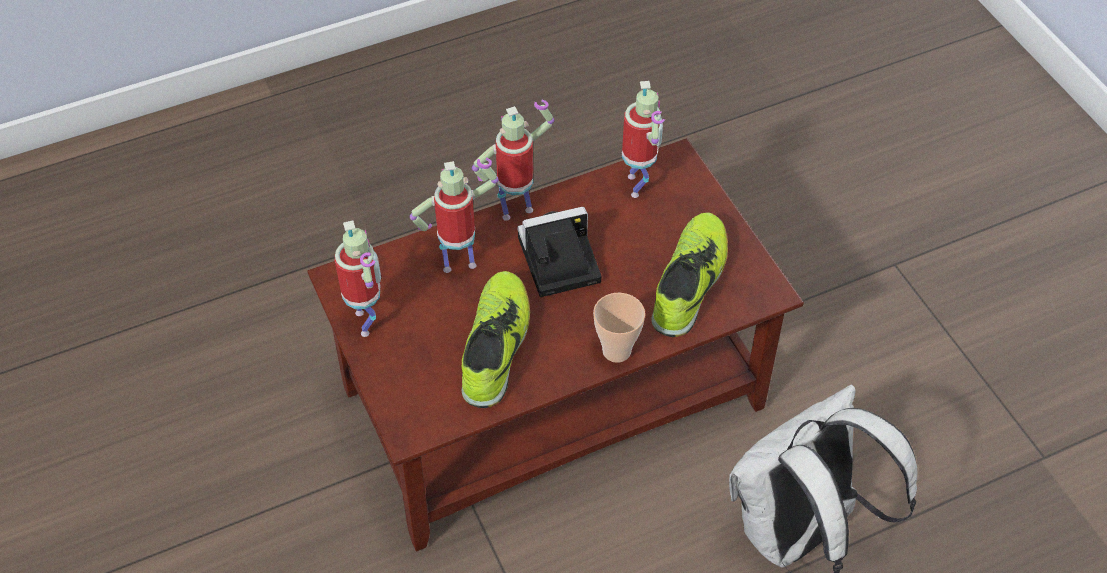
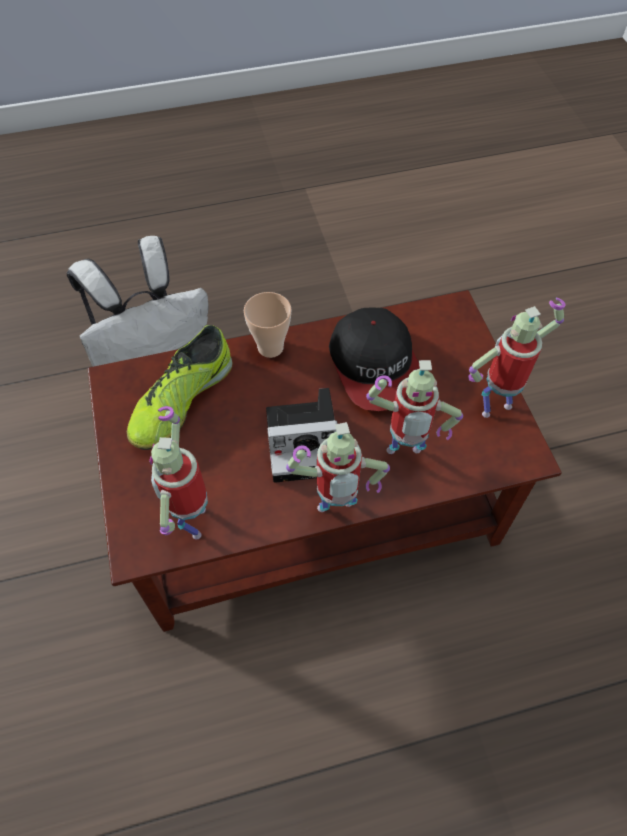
camera: 170 degrees left, 5 degrees up
(368, 322) = (495, 405): toy robot -> toy robot turned 75 degrees clockwise
(496, 346) = (376, 366): shoe -> cap

